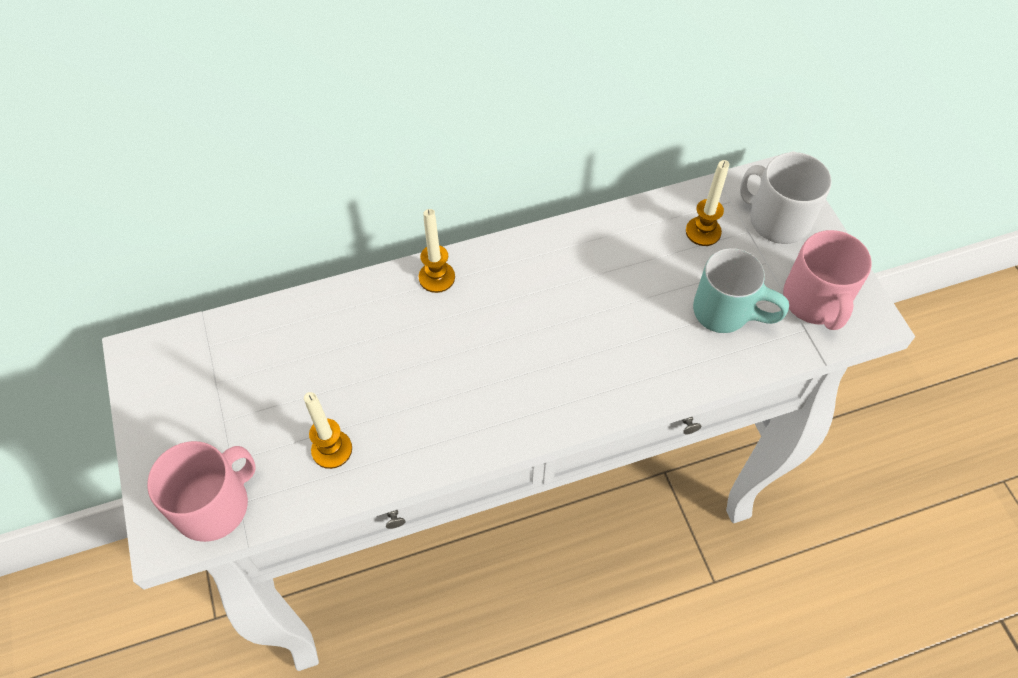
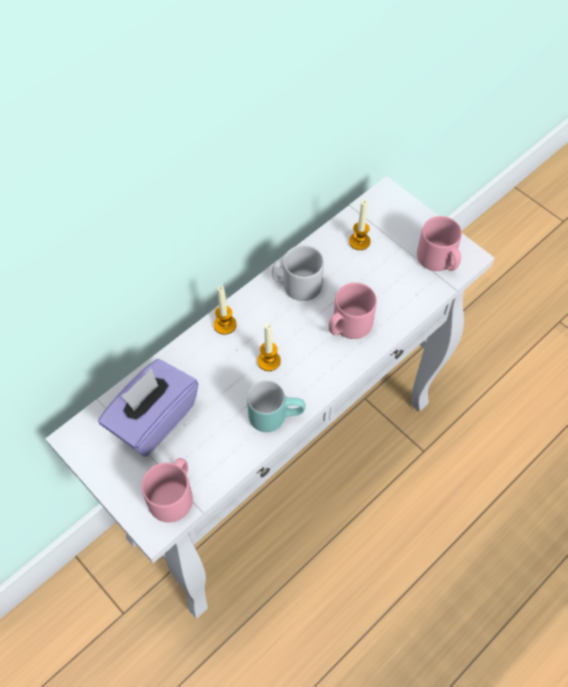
camera: 25 degrees left, 0 degrees up
(258, 372) = (153, 419): none -> purple tissue box
(332, 450) = (220, 443): candle -> candle (269, 361)
(620, 351) = (348, 326): none -> pink mug
(734, 314) = (398, 281): turquoise mug -> turquoise mug (275, 415)
(772, 217) = (392, 219): grey mug -> grey mug (297, 285)

